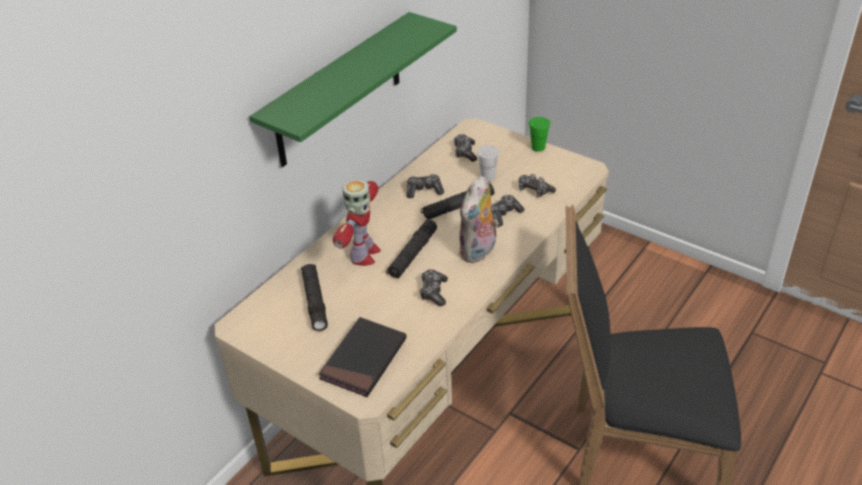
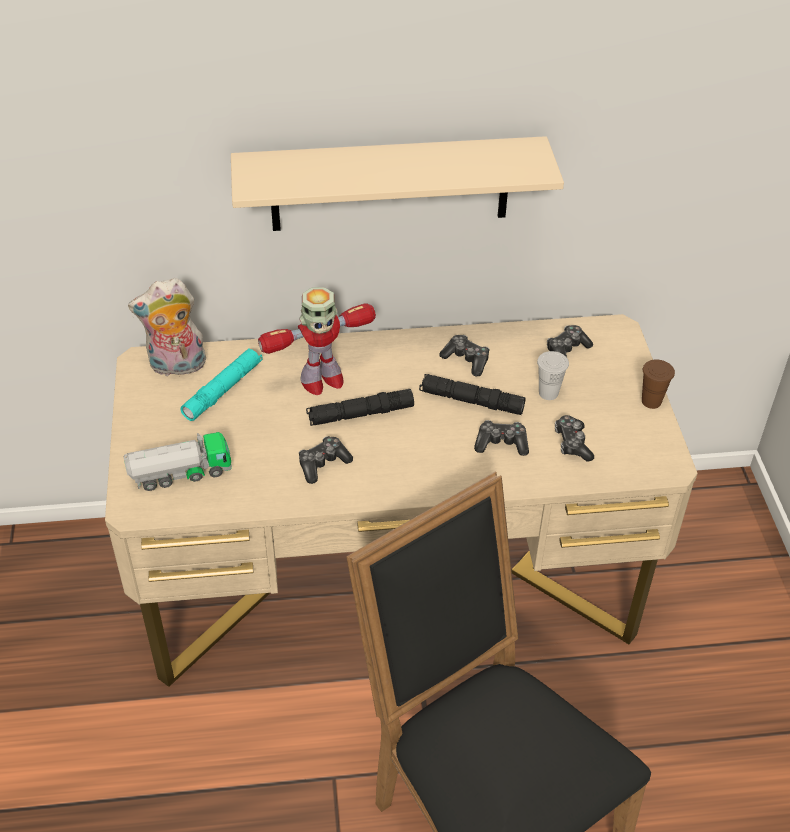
camera: 45 degrees right, 5 degrees up
(315, 301) = (223, 390): black flashlight -> turquoise flashlight
(339, 91) = (390, 184): green shelf -> beige shelf
(364, 360) = (181, 474): black book -> toy truck
(479, 252) = (420, 461): plush toy -> plush toy (176, 367)
(538, 147) = (651, 401): green cup -> brown cup

